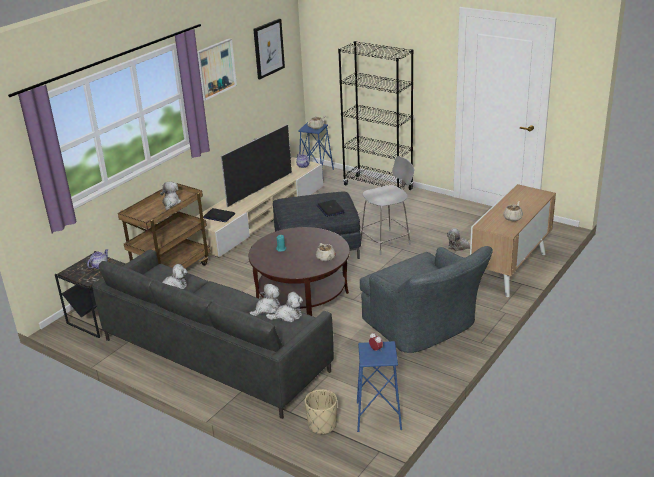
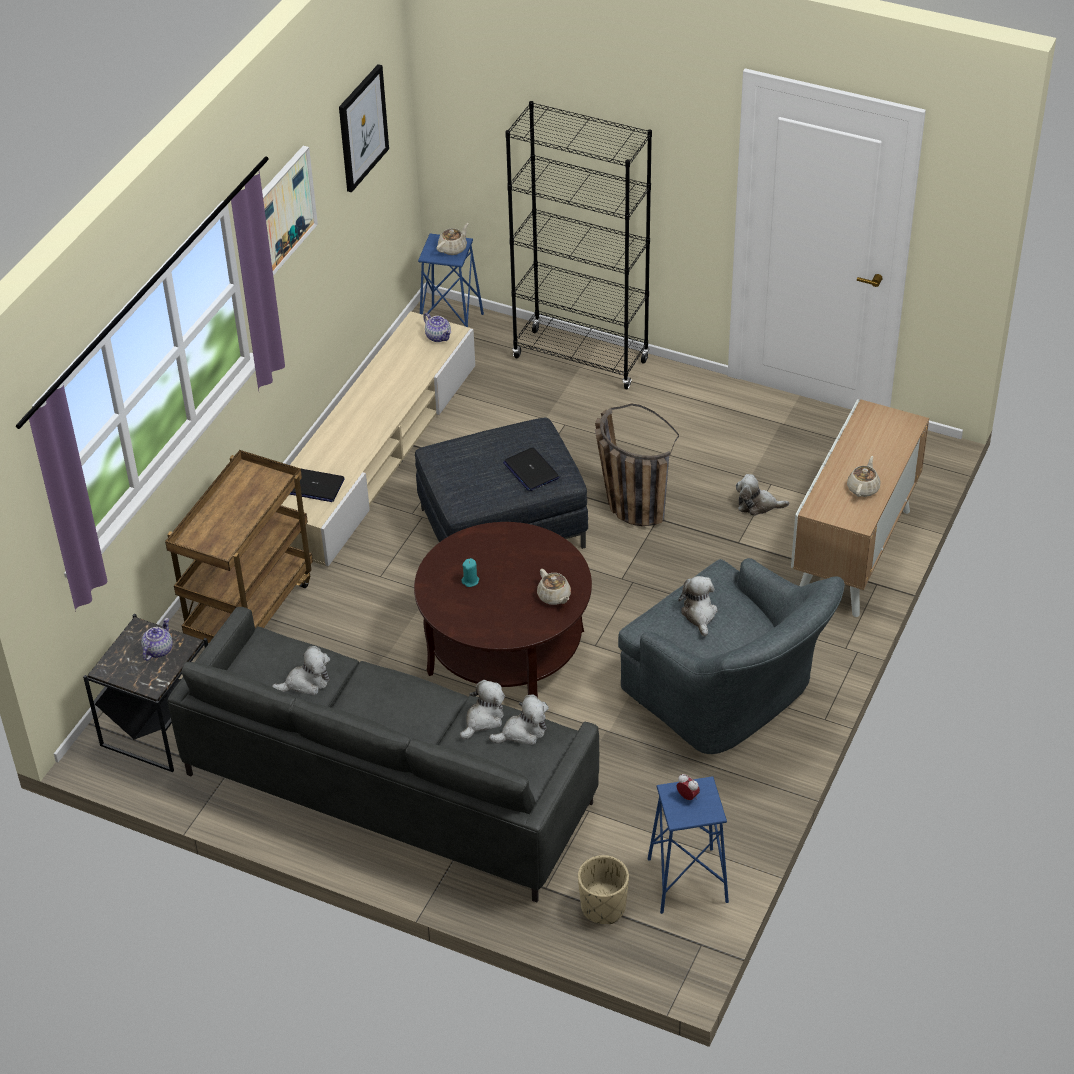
camera: 10 degrees left, 15 degrees up
(171, 203) = (250, 502): plush toy -> plush toy (699, 614)
(259, 189) = (371, 408): television -> none
(387, 242) = (626, 502): grey stool -> basket

